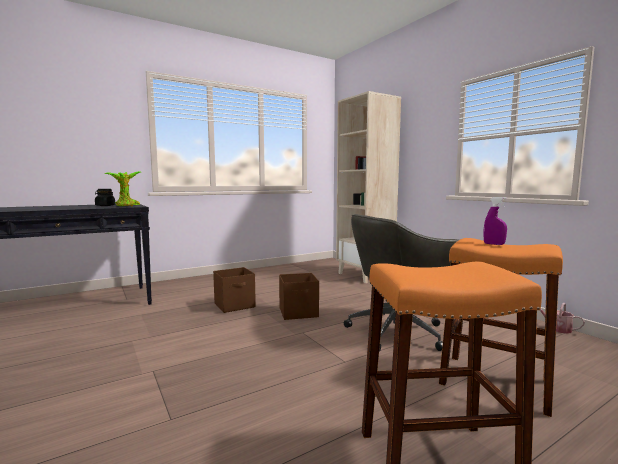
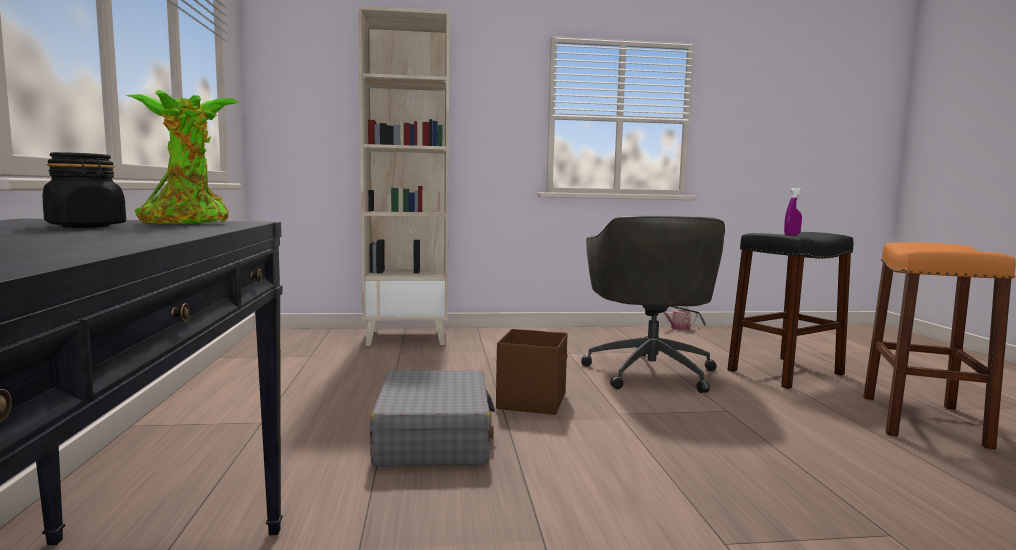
camera: 65 degrees left, 0 degrees up
(235, 305) = (433, 437): brown storage box -> grey suitcase
(494, 382) = (785, 372): orange stool -> black stool

